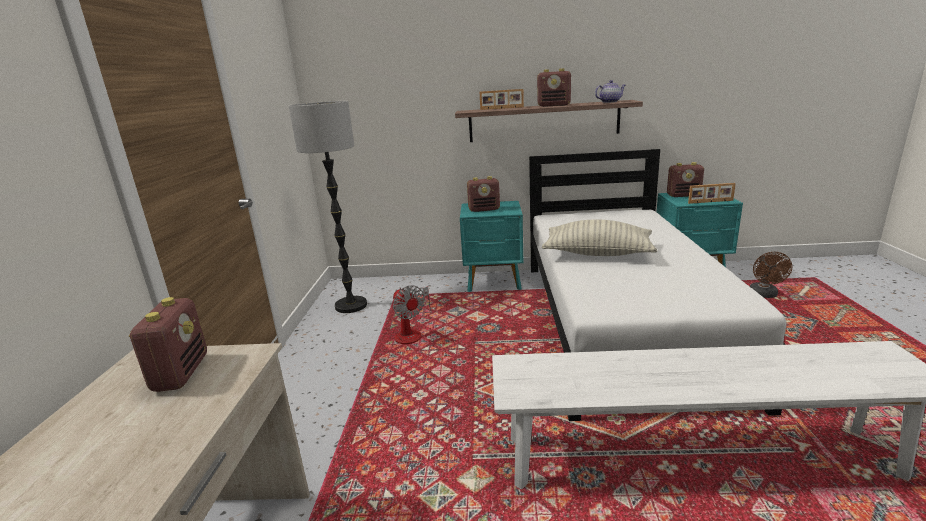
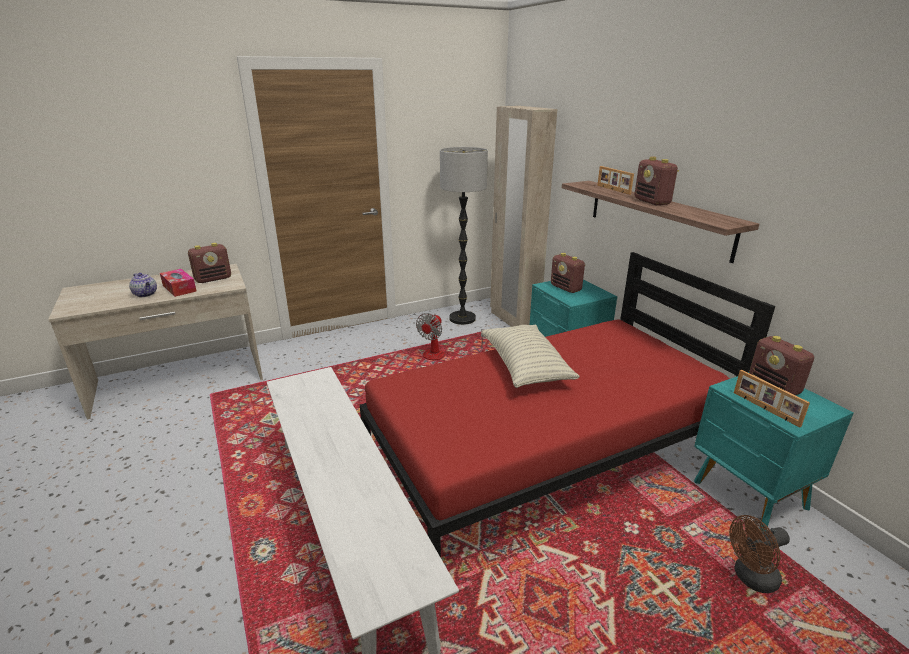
camera: 60 degrees right, 5 degrees up
(166, 415) = (179, 288): none -> tissue box
(392, 283) = (513, 321): none -> beige wardrobe
(610, 102) = (708, 217): teapot -> teapot (146, 294)
(620, 323) = (547, 456): white bed -> red bed

